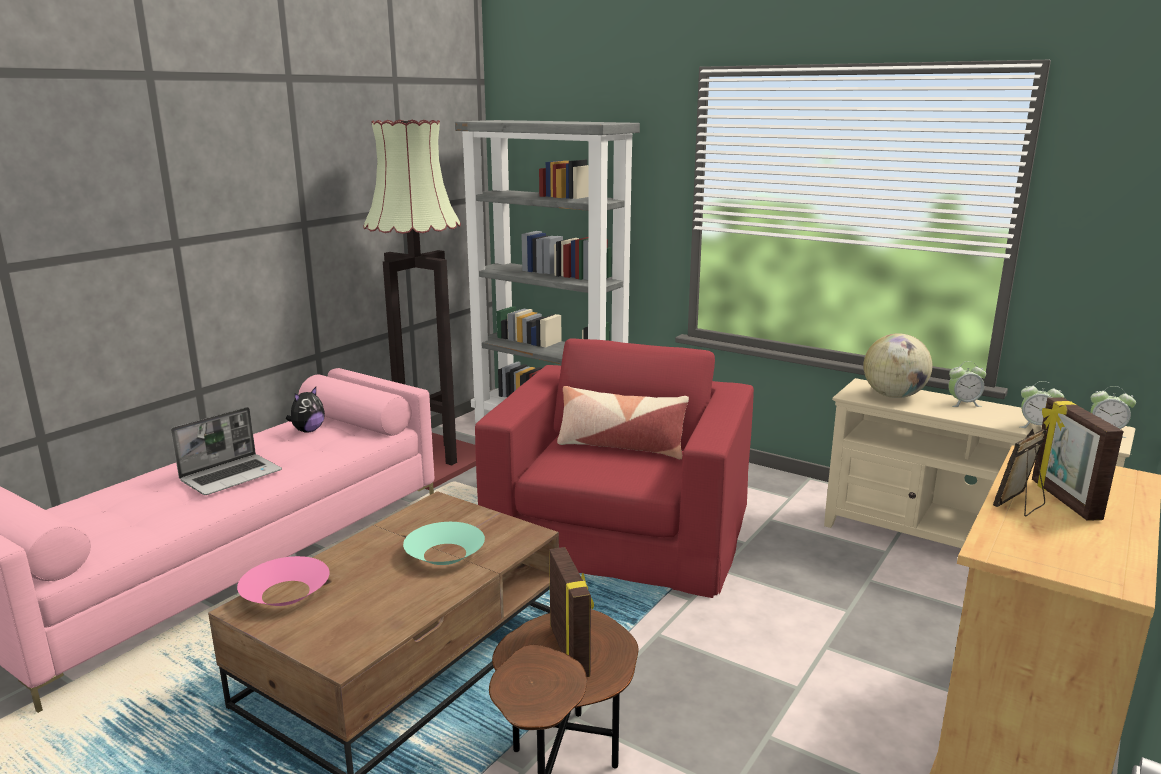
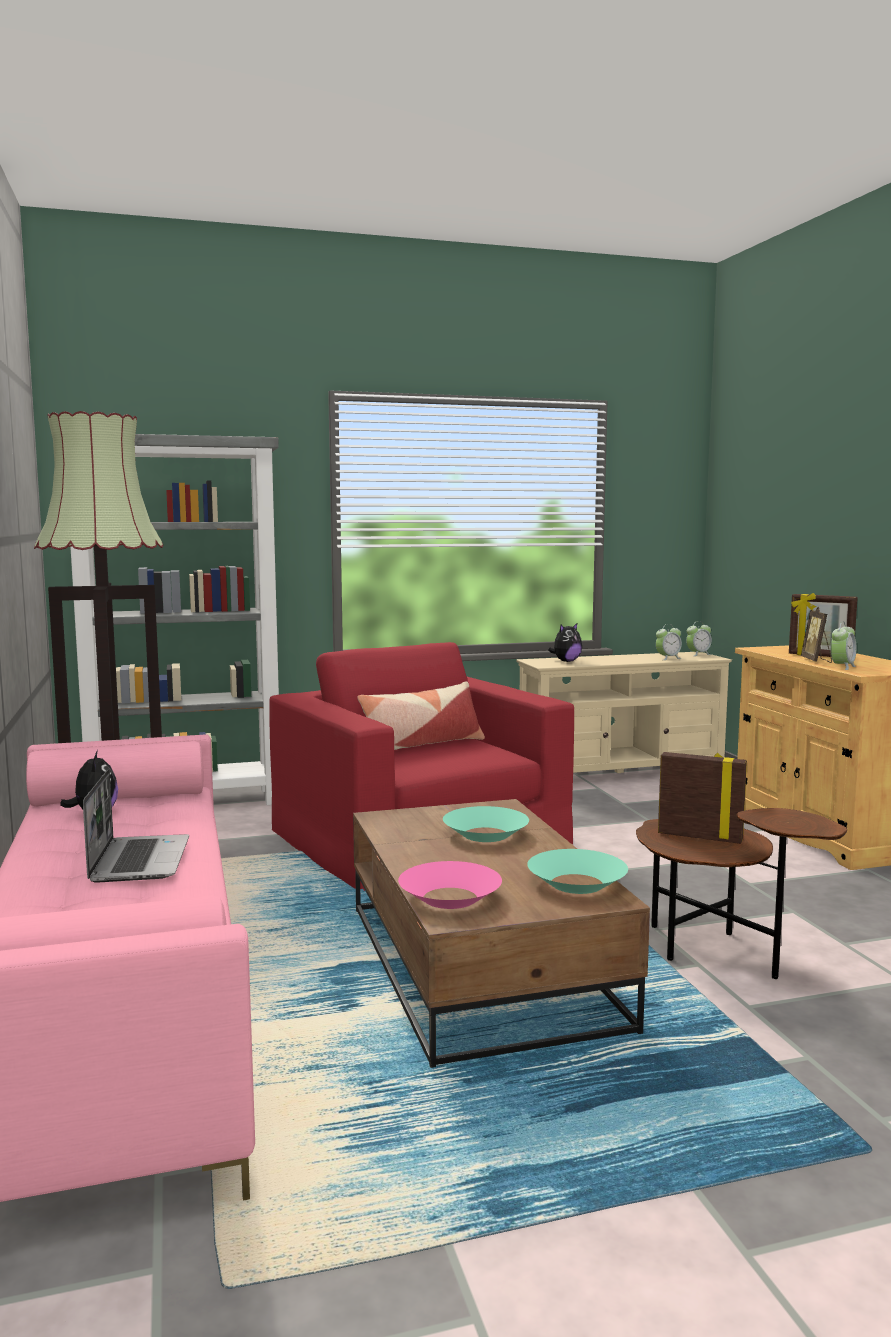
camera: 50 degrees left, 10 degrees down
(365, 631) = (576, 883): none -> turquoise bowl
(893, 396) = (566, 661): globe -> plush toy
(963, 403) = (608, 657): alarm clock -> alarm clock (842, 667)

